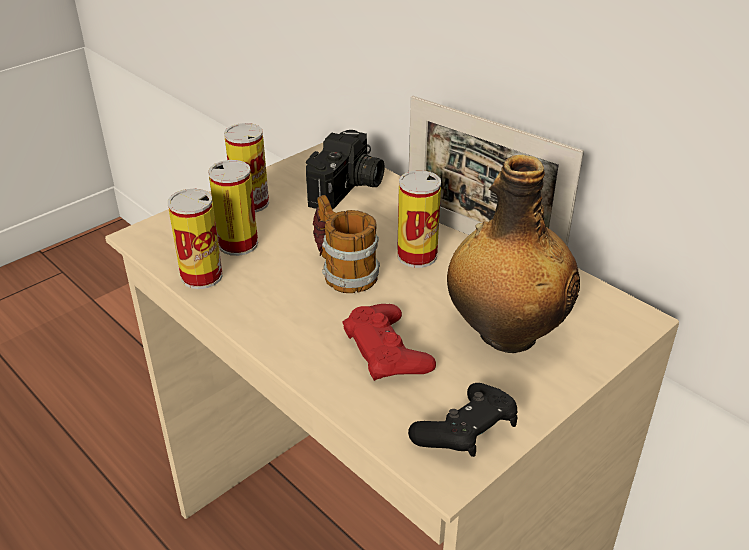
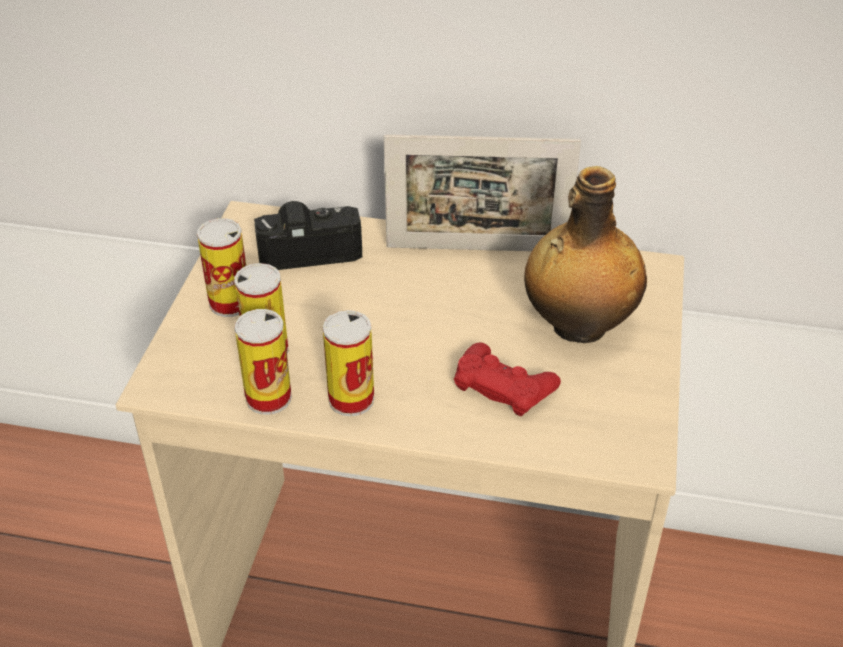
camera: 35 degrees left, 5 degrees up
(343, 271) = (393, 332): mug -> none
(348, 189) = (309, 248): camera -> camera turned 90 degrees counterclockwise
(417, 256) = (440, 288): can -> can (351, 399)
(466, 435) = (628, 423): black game controller -> none

